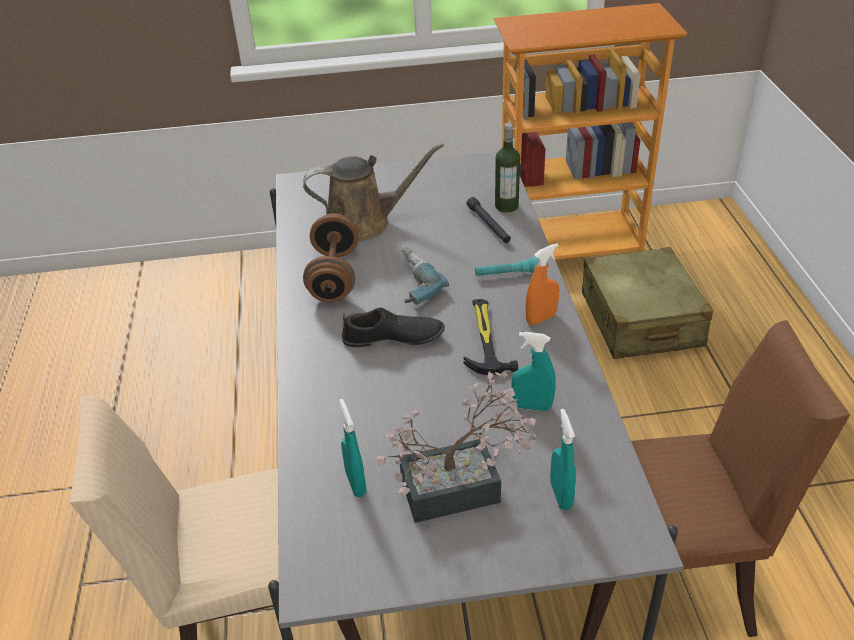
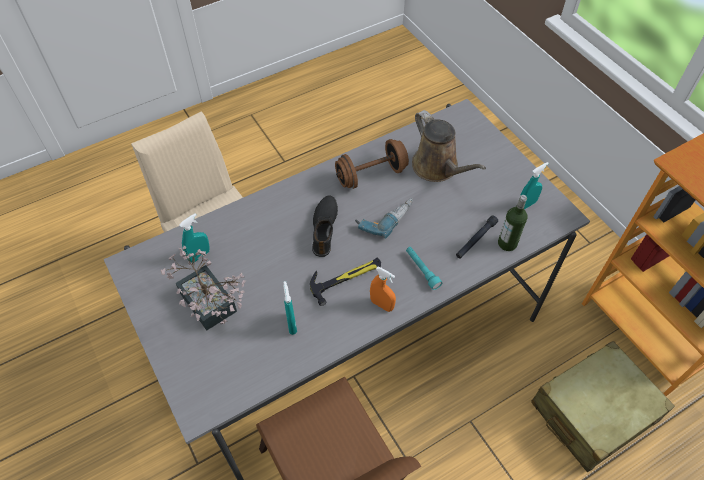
camera: 65 degrees right, 15 degrees up
(393, 338) = (325, 228): black shoe -> black shoe turned 150 degrees counterclockwise
(561, 495) = (221, 361): turquoise spray bottle -> turquoise spray bottle (526, 205)

